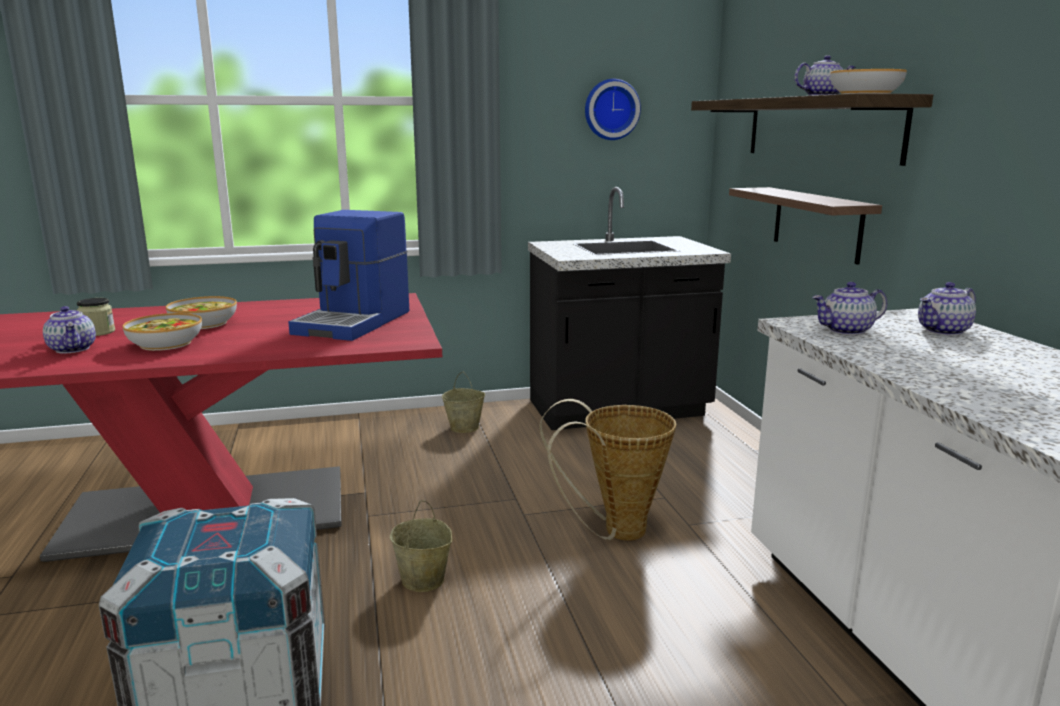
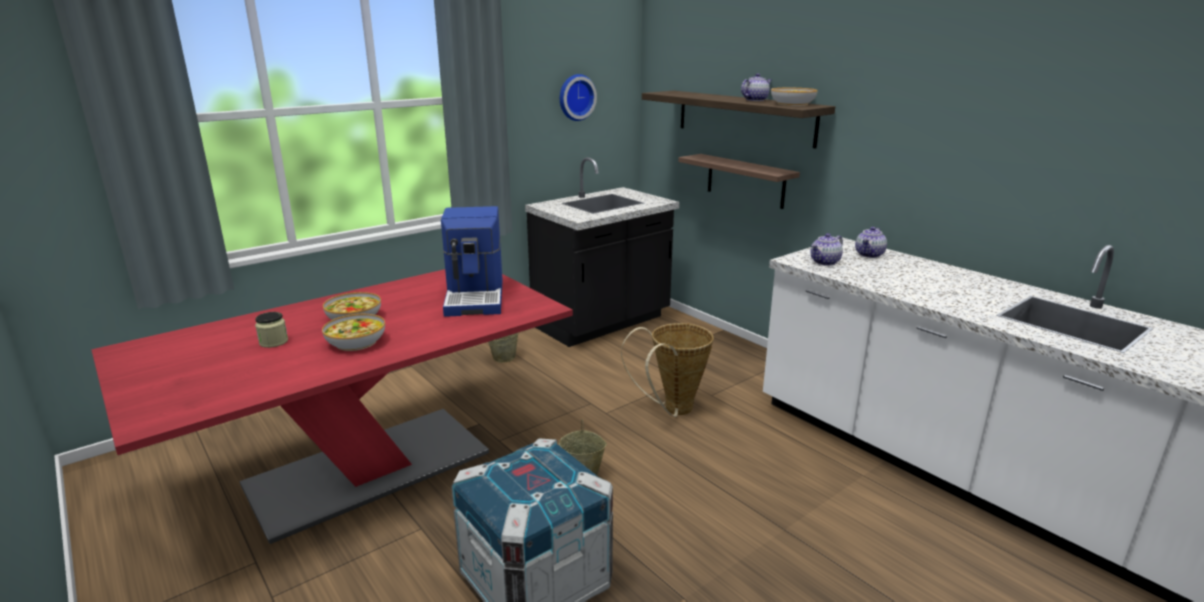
camera: 25 degrees left, 5 degrees up
(73, 349) = (283, 362): teapot -> none

